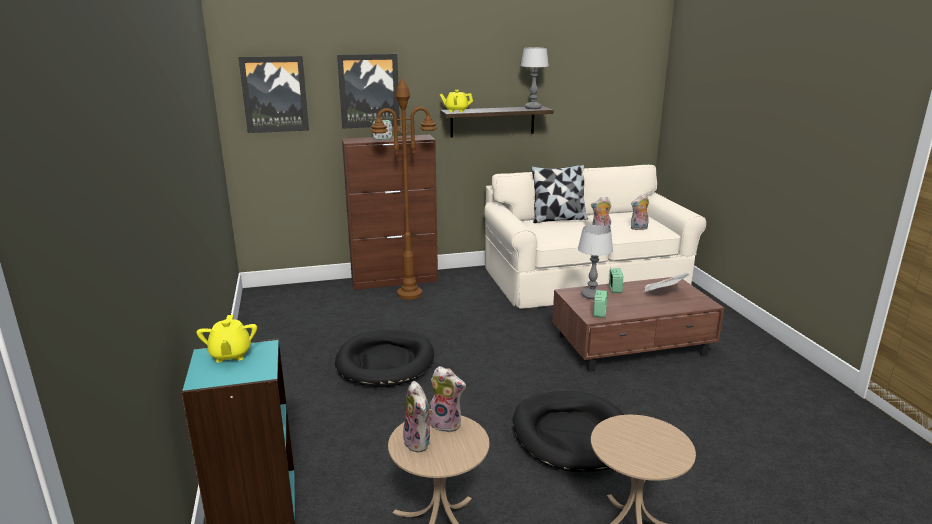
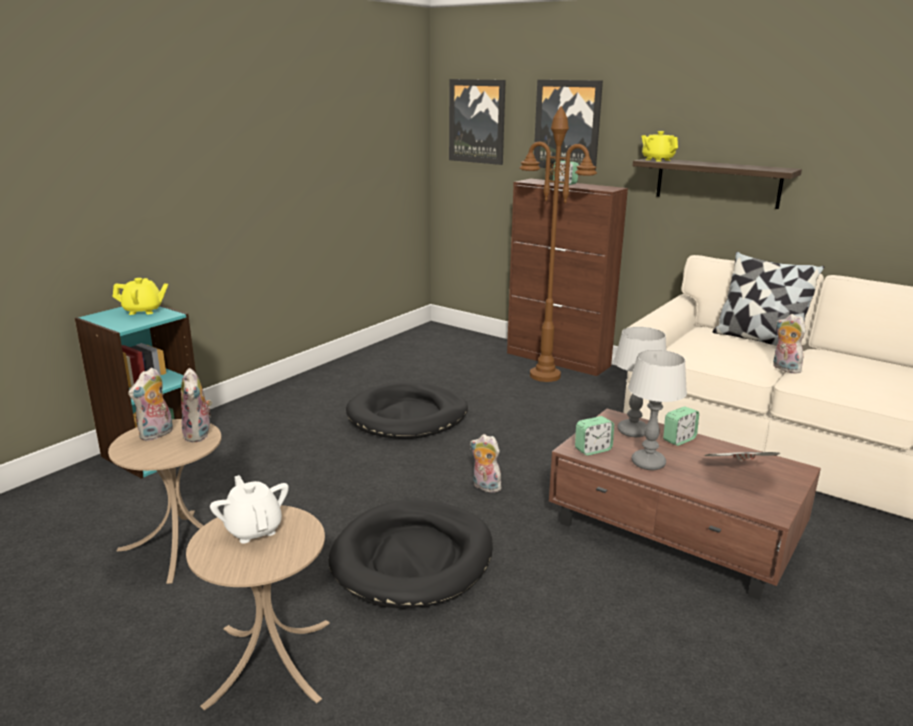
camera: 50 degrees right, 0 degrees up
(230, 355) = (143, 311): yellow teapot -> yellow teapot turned 135 degrees counterclockwise
(533, 108) = (770, 168): table lamp -> table lamp (648, 463)
(626, 440) = (254, 529): none -> white teapot
(639, 228) = (852, 384): plush toy -> plush toy (484, 487)

